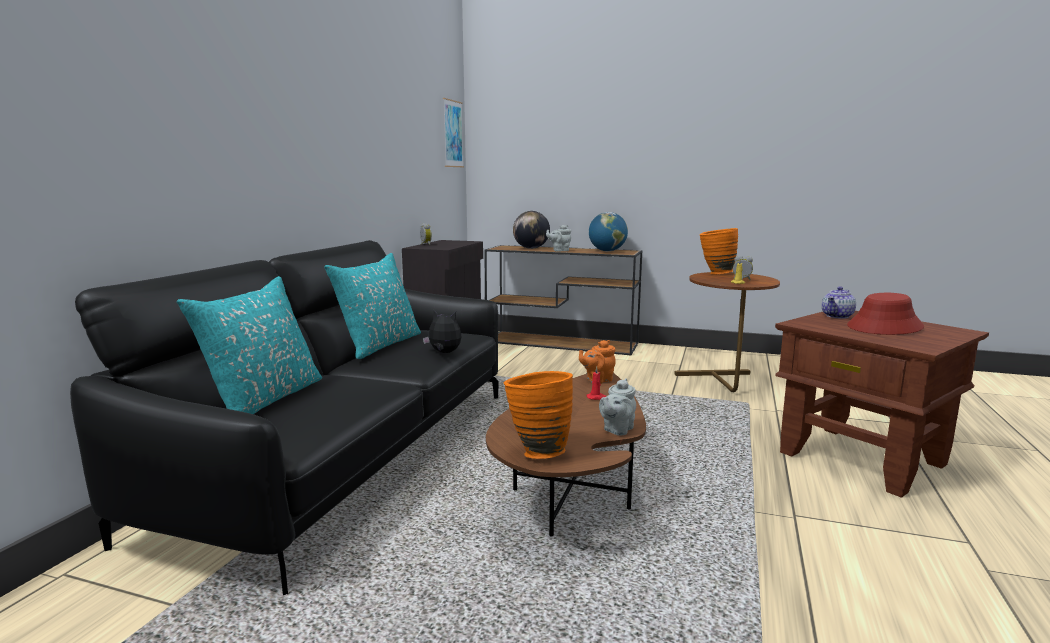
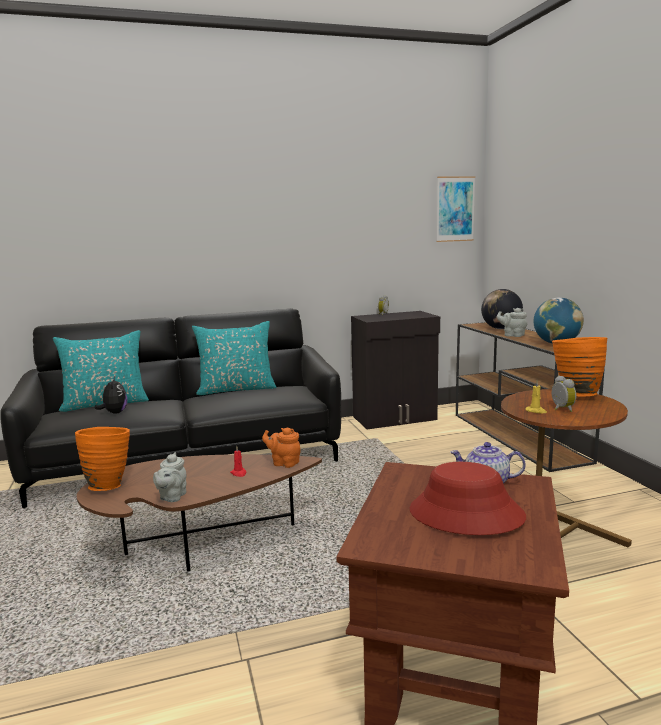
camera: 55 degrees right, 0 degrees up
(444, 353) = (244, 406): plush toy -> plush toy (114, 413)
(617, 430) = (172, 497): grey teapot -> grey teapot turned 75 degrees counterclockwise

